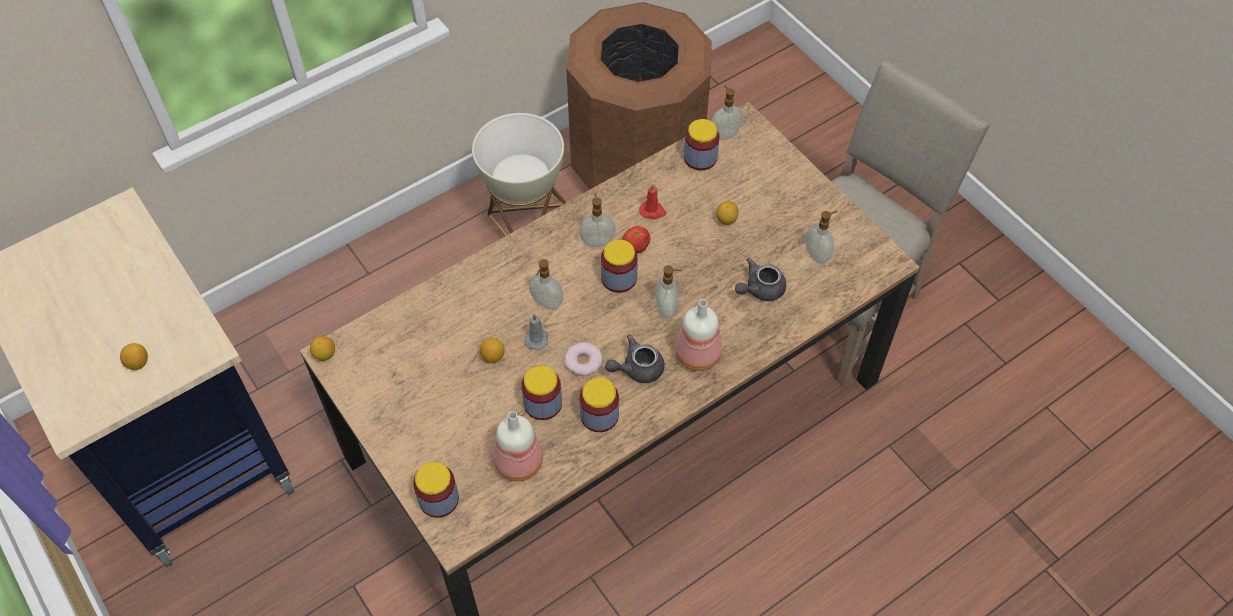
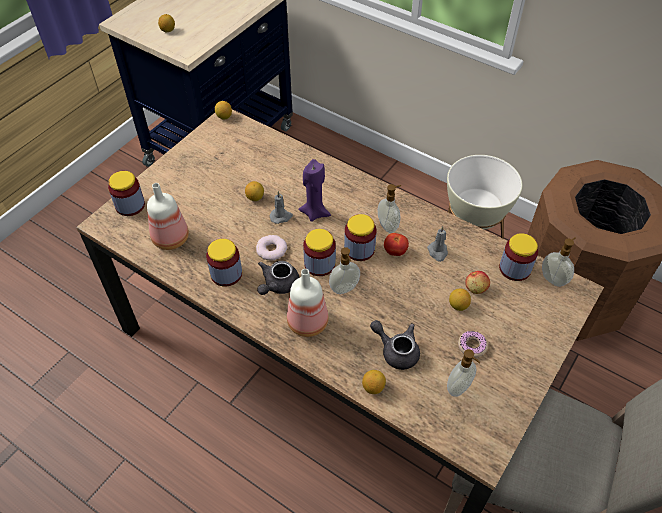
camera: 70 degrees right, 5 degrees down
(543, 403) = (225, 237): jar -> jar (319, 264)
(546, 303) = (315, 213): soap dispenser -> purple candle
(637, 369) = (278, 285): grey teapot -> grey teapot turned 105 degrees counterclockwise
(653, 211) = (438, 252): red candle -> grey candle
(711, 198) = (476, 288): none -> apple
(776, 227) = (472, 346): none -> donut
(794, 322) = (373, 387): none -> lemon

